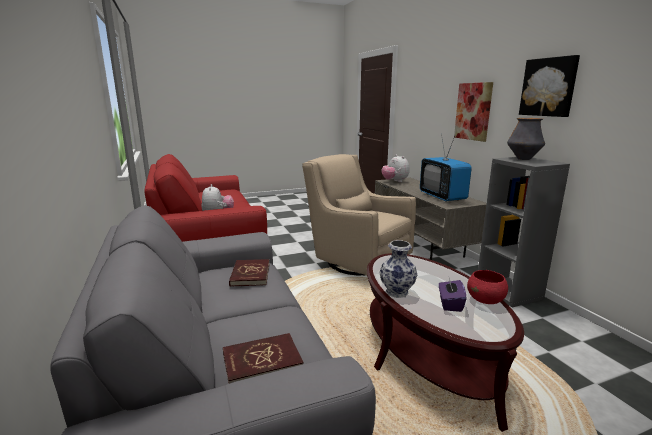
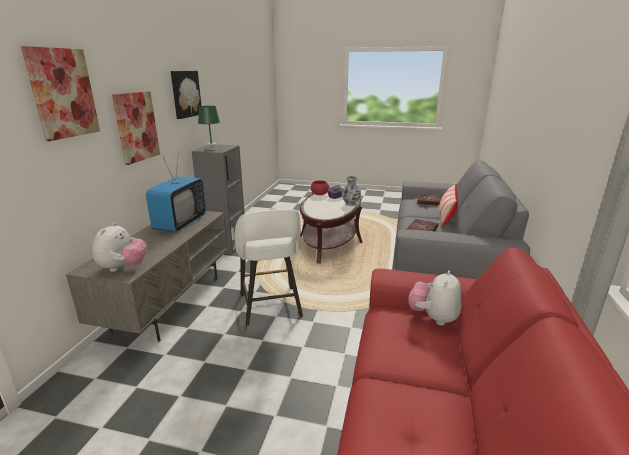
camera: 145 degrees left, 5 degrees up
(218, 316) = (446, 217): none -> pillow
(356, 261) = (271, 307): beige armchair -> white stool
(435, 81) = (63, 93): none -> picture
(523, 159) = (212, 149): vase -> green table lamp

